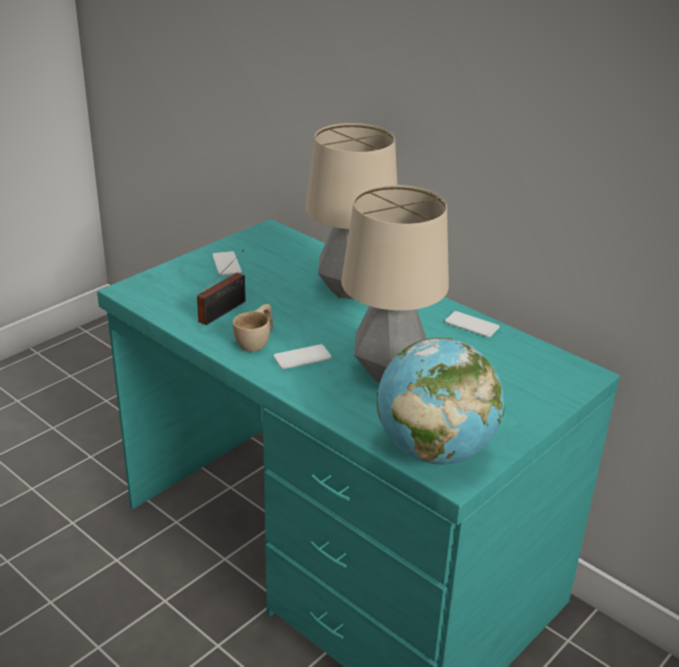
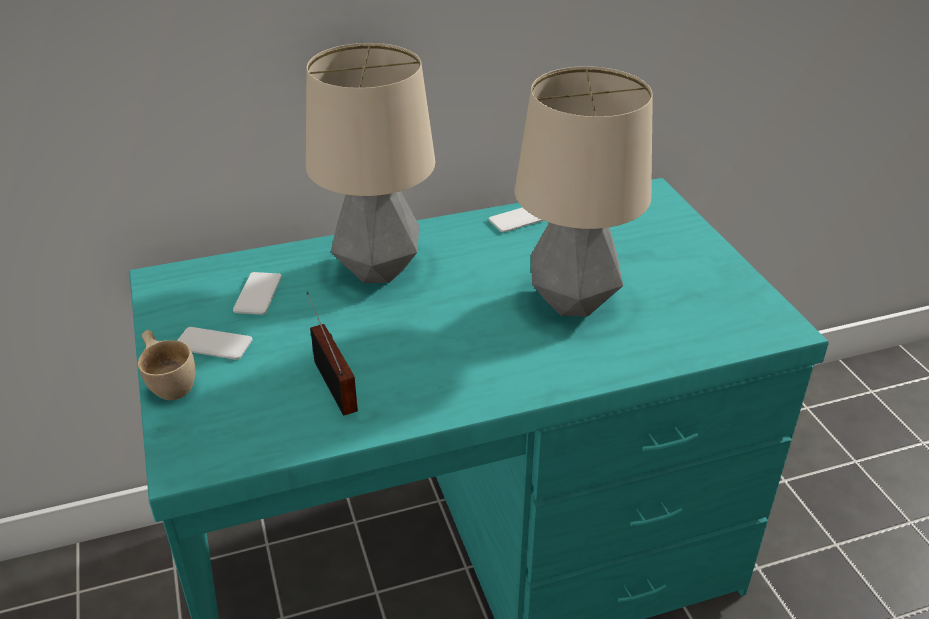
camera: 60 degrees left, 5 degrees up
(257, 341) = (434, 378): beige cup -> beige cup (170, 381)
(302, 358) = (499, 353): phone -> phone (258, 294)
(434, 451) = (733, 323): globe -> none

